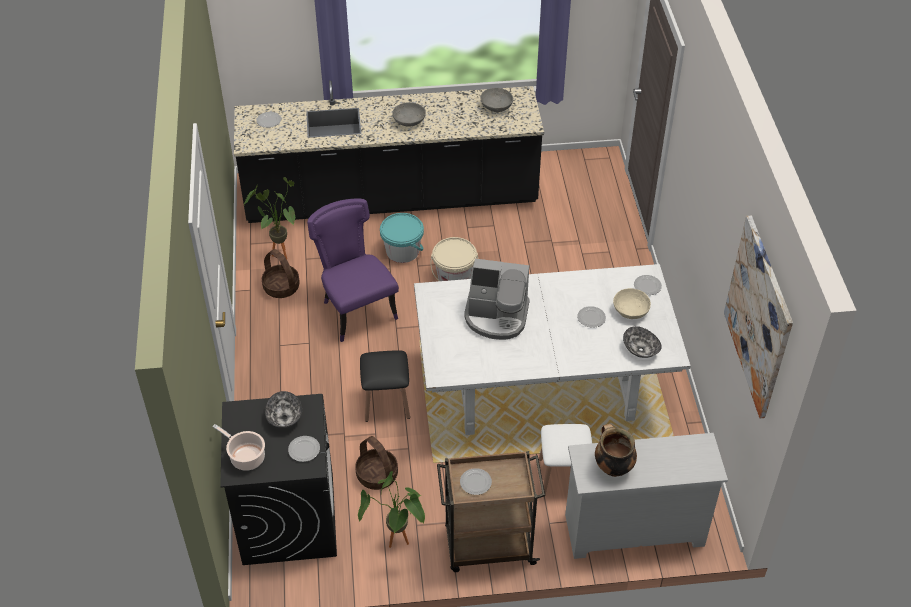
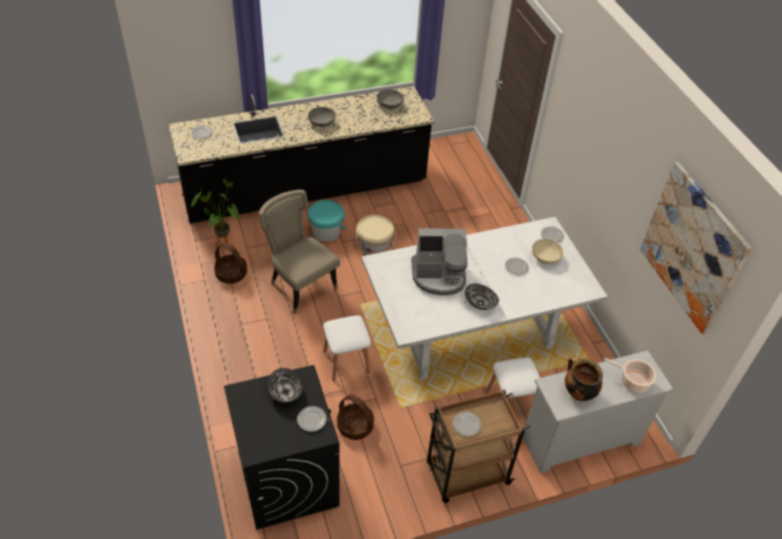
camera: 15 degrees left, 0 degrees up
(245, 457) = (259, 435): cooking pot -> cooking pot (632, 381)
(356, 310) = (300, 285): purple chair -> beige chair
(386, 402) = (346, 361): black stool -> white stool
(397, 545) = (389, 487): potted plant -> none
(640, 350) = (564, 288): bowl -> bowl (480, 303)

